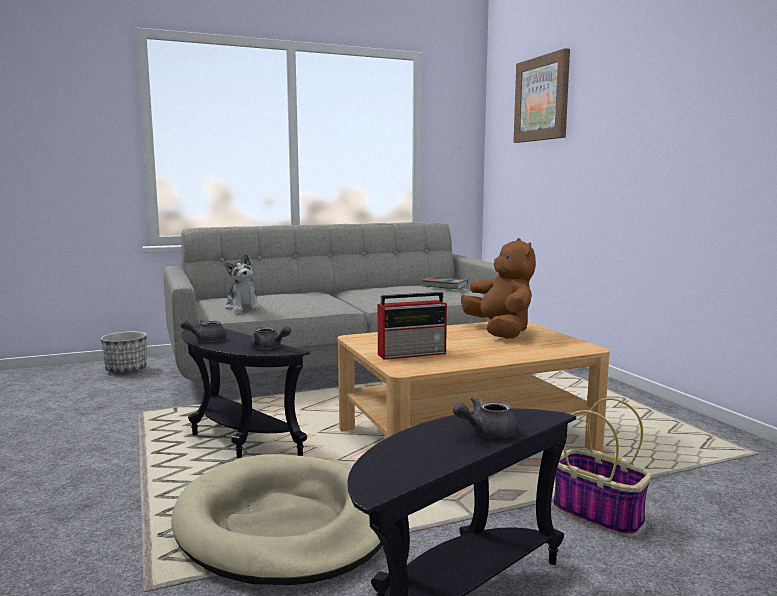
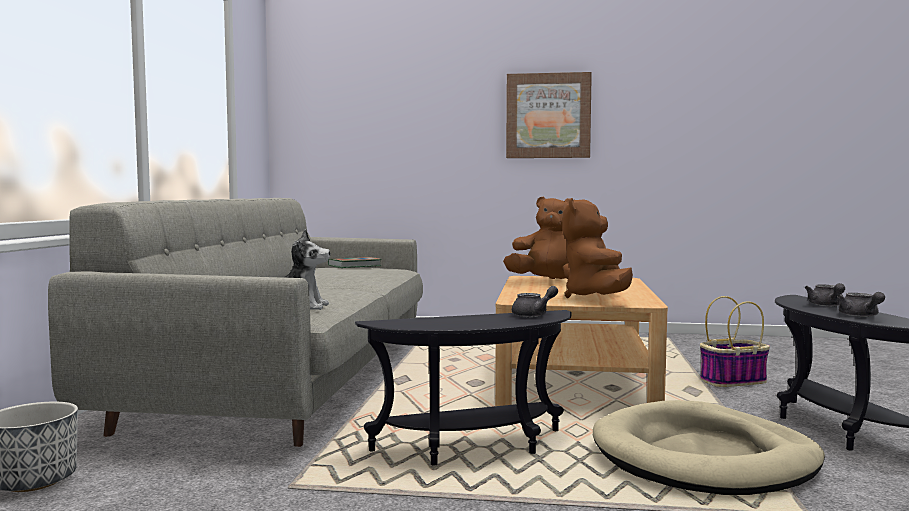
camera: 60 degrees left, 5 degrees down
(206, 340) = (463, 325): grey teapot -> grey teapot (860, 316)
(413, 353) = (596, 298): radio -> brown plush toy
(542, 99) = (375, 72): picture -> picture (548, 116)

